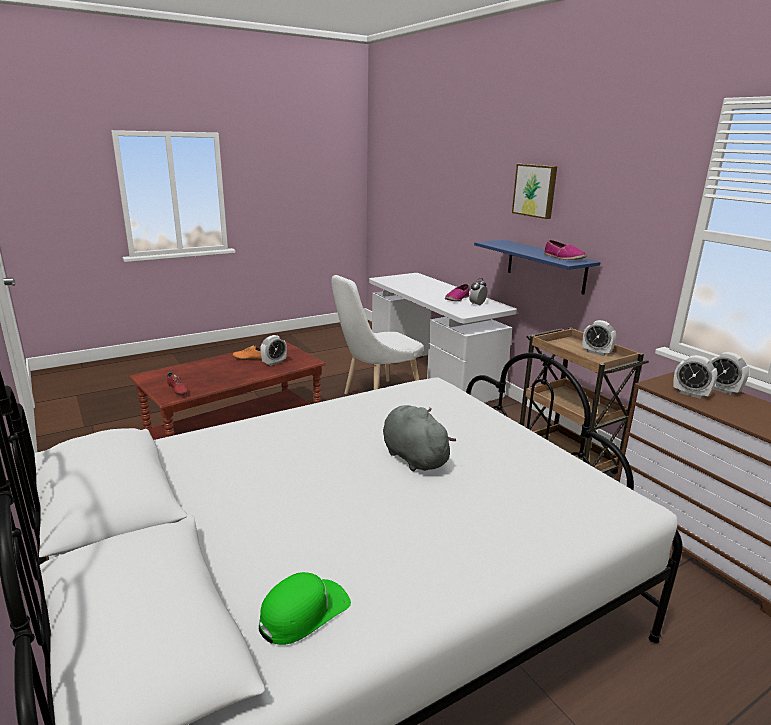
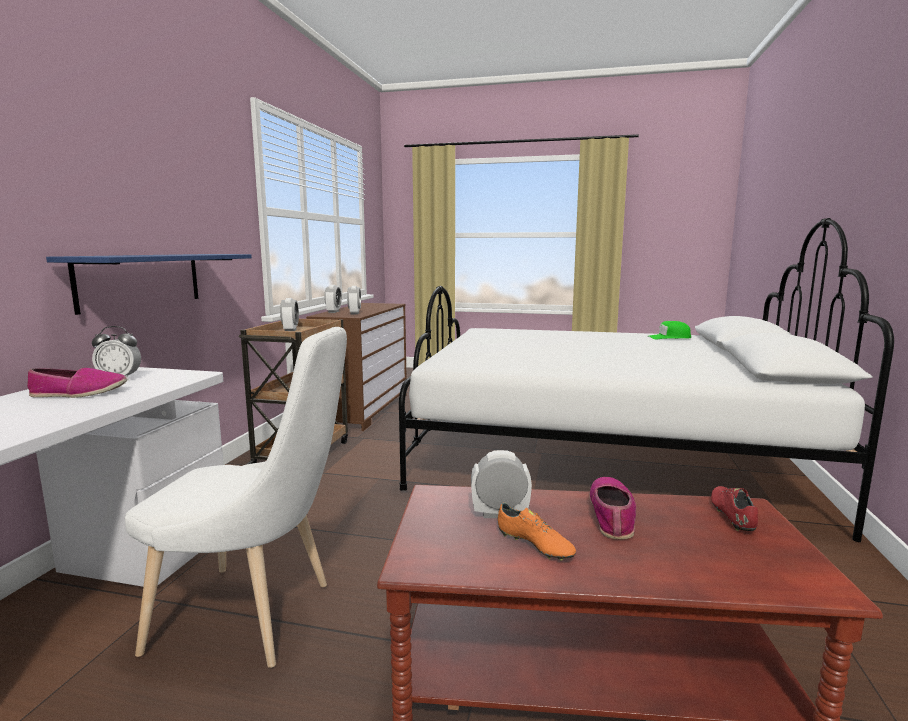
camera: 135 degrees left, 10 degrees down
(413, 457) = (549, 348): grey plush toy -> none
(535, 190) = (93, 162): picture -> none
(563, 258) = (202, 254): shoe -> shoe (612, 514)

